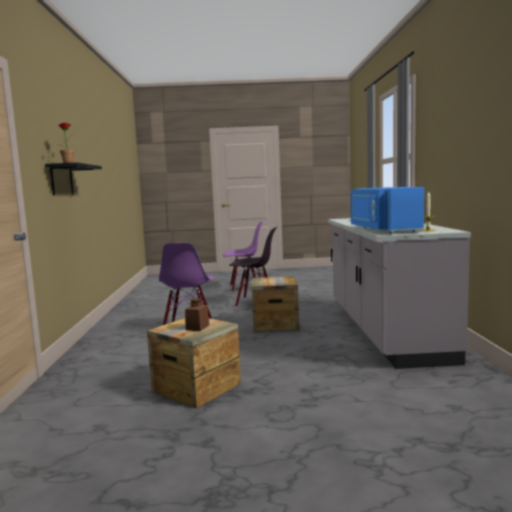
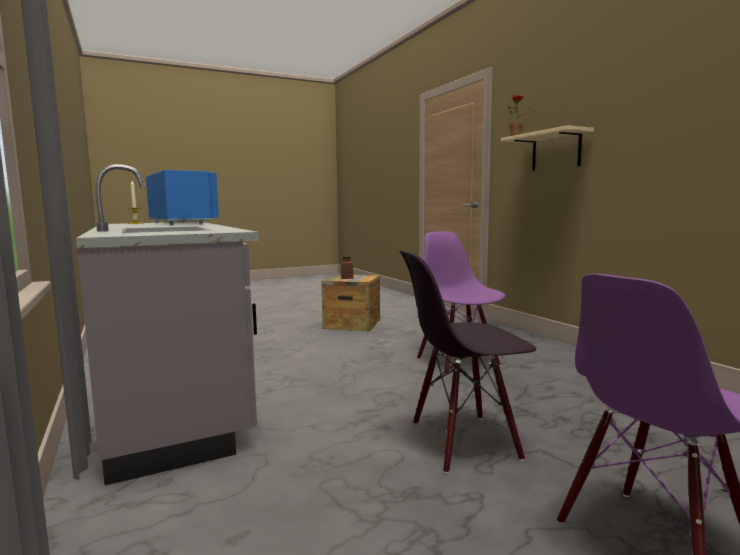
camera: 155 degrees right, 0 degrees up
(62, 180) = (556, 151): black shelf -> beige shelf
(275, 323) = (350, 385): crate -> none

